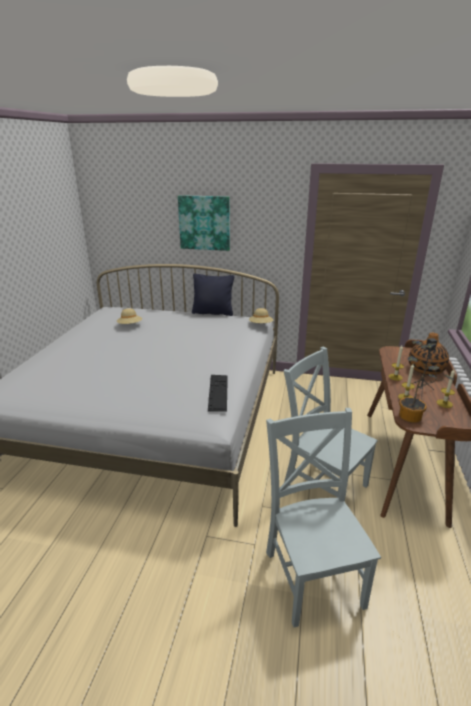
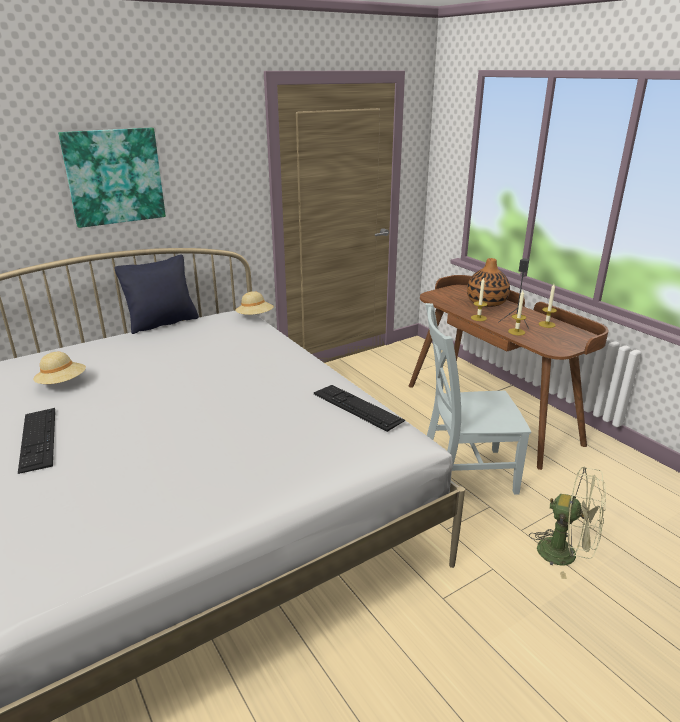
camera: 45 degrees left, 0 degrees up
(88, 344) = (38, 439): none -> keyboard
(312, 574) = (566, 554): grey chair -> green fan
(413, 417) = (550, 345): potted plant -> none

